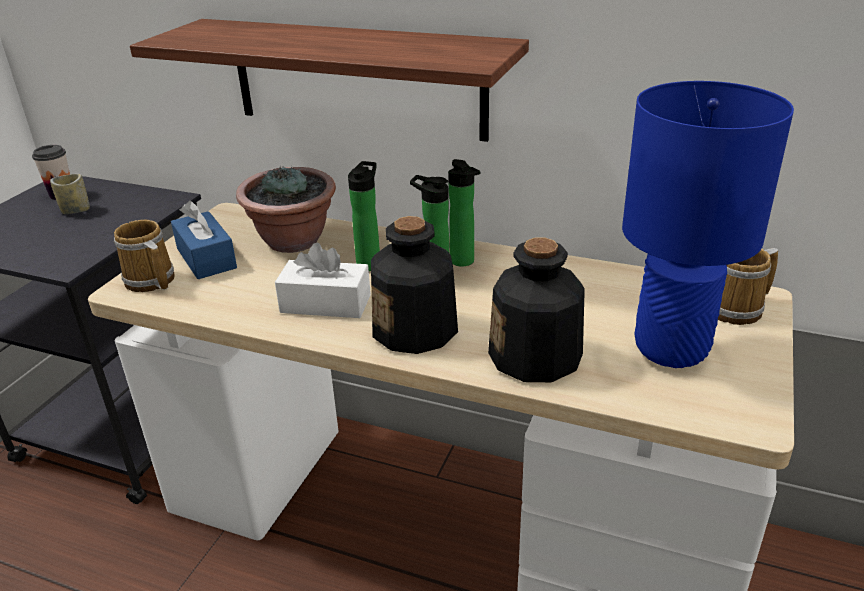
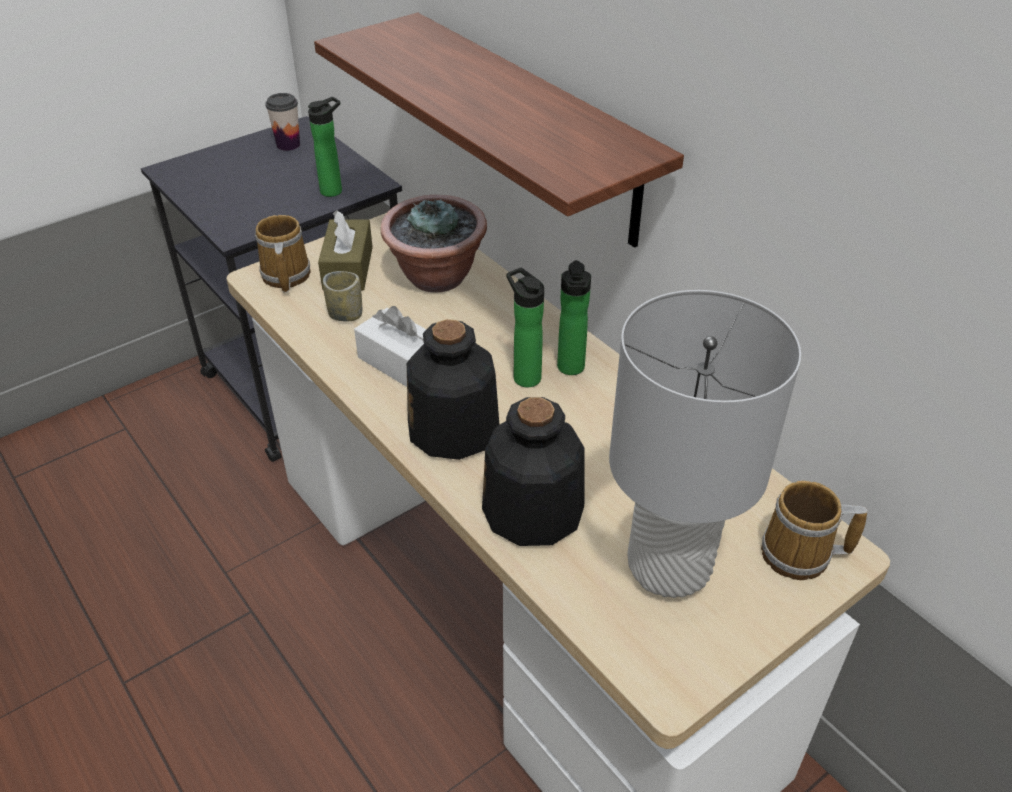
camera: 30 degrees right, 10 degrees up
(75, 210) = (286, 168): cup -> cup (345, 314)
(206, 258) = (348, 268): blue tissue box -> brown tissue box
(370, 263) = (482, 333): bottle -> bottle (334, 190)
(669, 353) = (667, 570): blue table lamp -> grey table lamp

